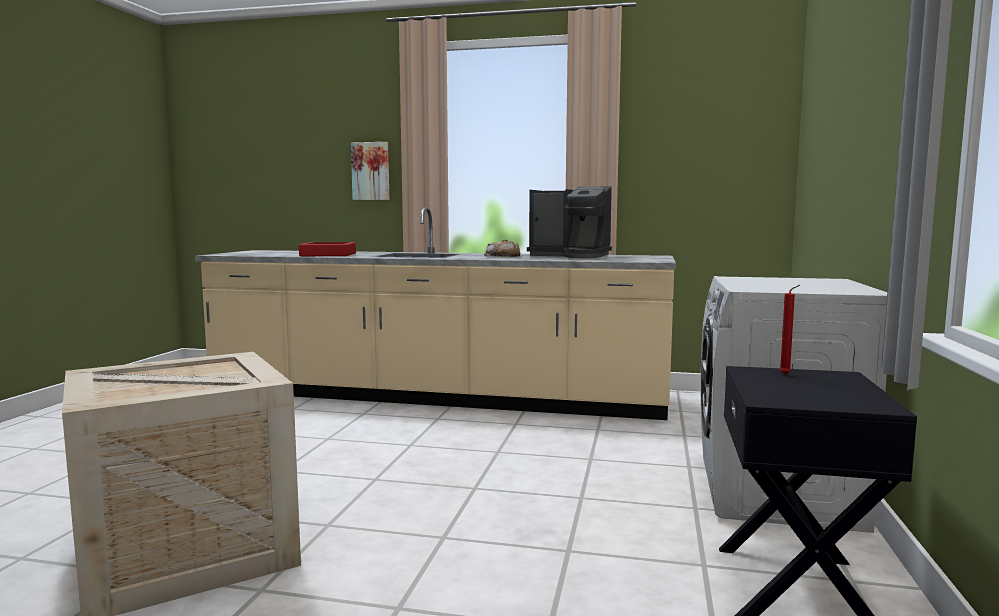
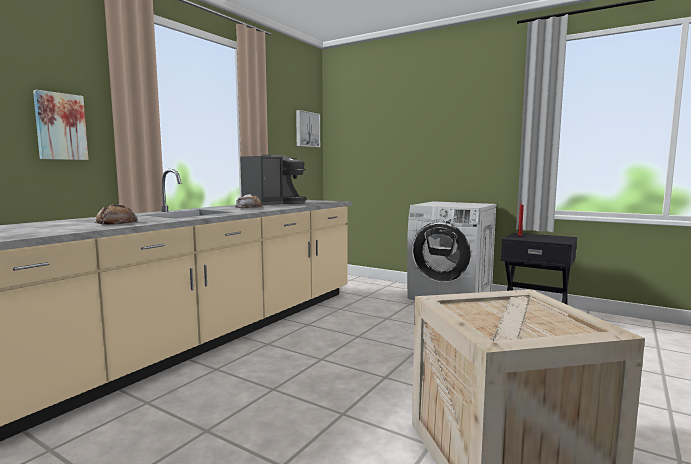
camera: 70 degrees left, 0 degrees up
(328, 254) = (117, 222): red tray -> bread
(744, 137) = (307, 129): none -> picture

